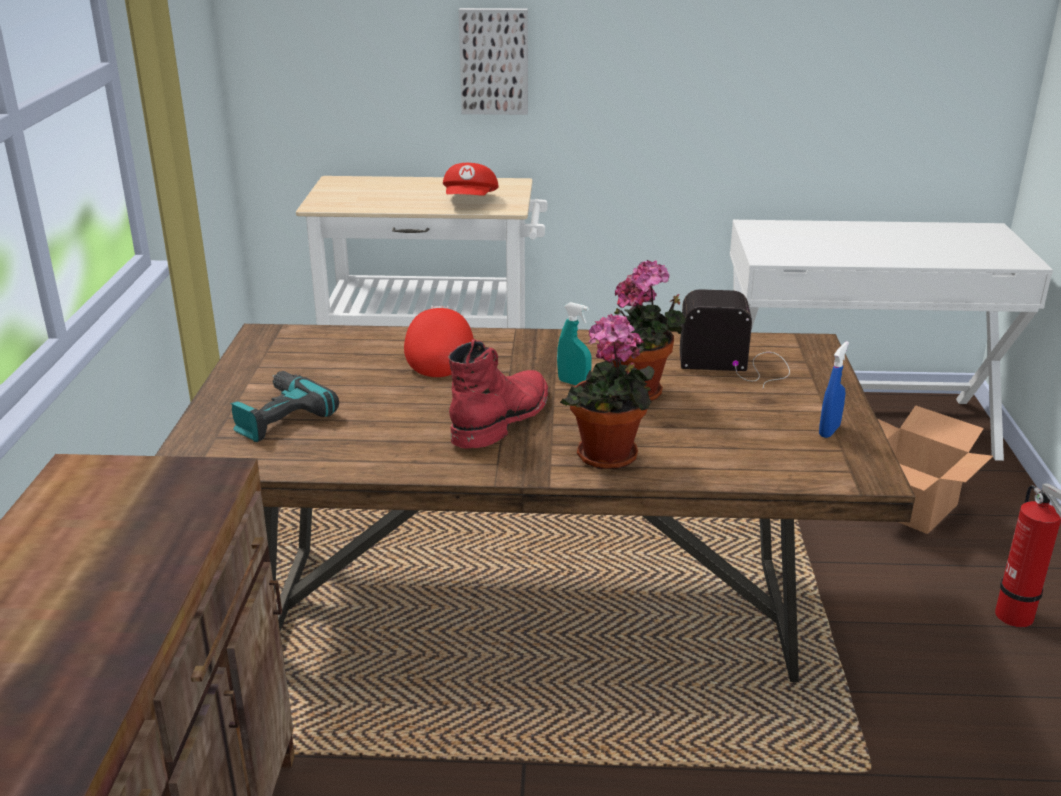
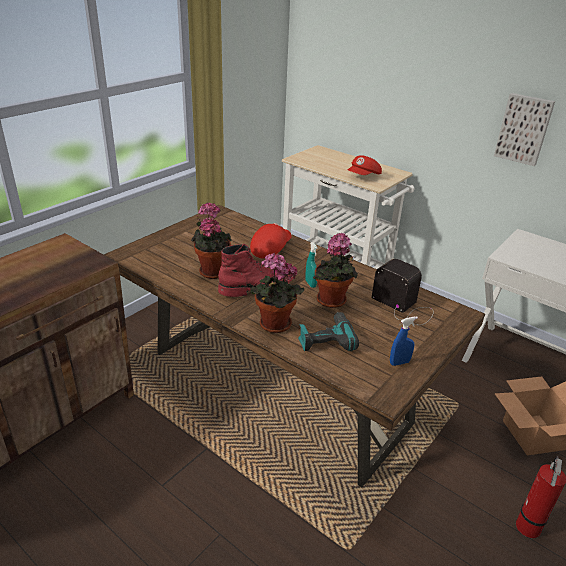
camera: 35 degrees right, 5 degrees up
(278, 417) = (176, 250): power drill -> power drill (325, 338)
(393, 424) = (212, 271): none -> potted plant
(494, 61) = (406, 104): picture -> picture (524, 129)

